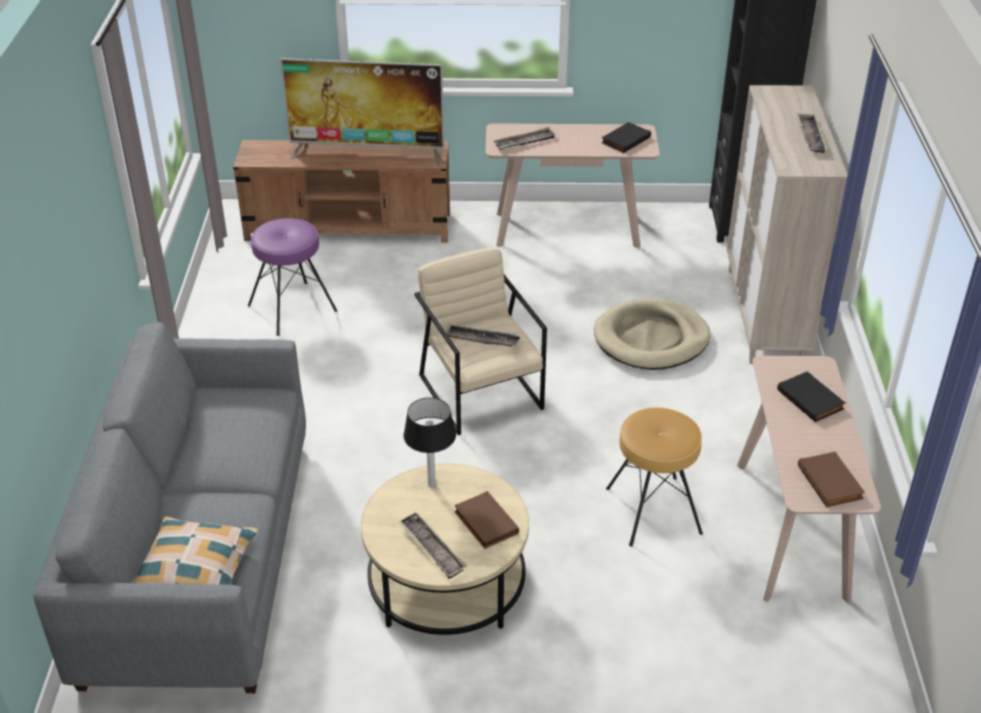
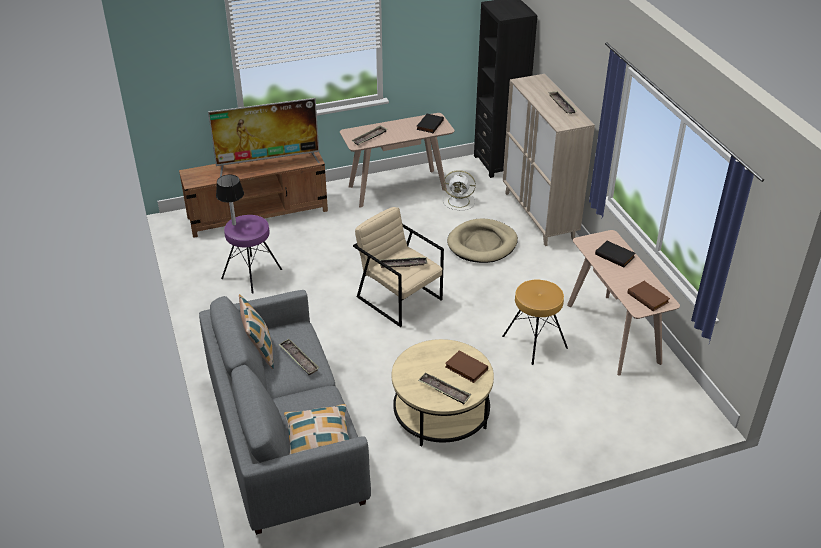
camera: 20 degrees left, 0 degrees up
(194, 417) = (259, 351): none -> pillow
(240, 443) = (299, 359): none -> tray
(431, 484) = (422, 355): table lamp -> table lamp (233, 224)
(650, 268) = (459, 201): none -> white fan

